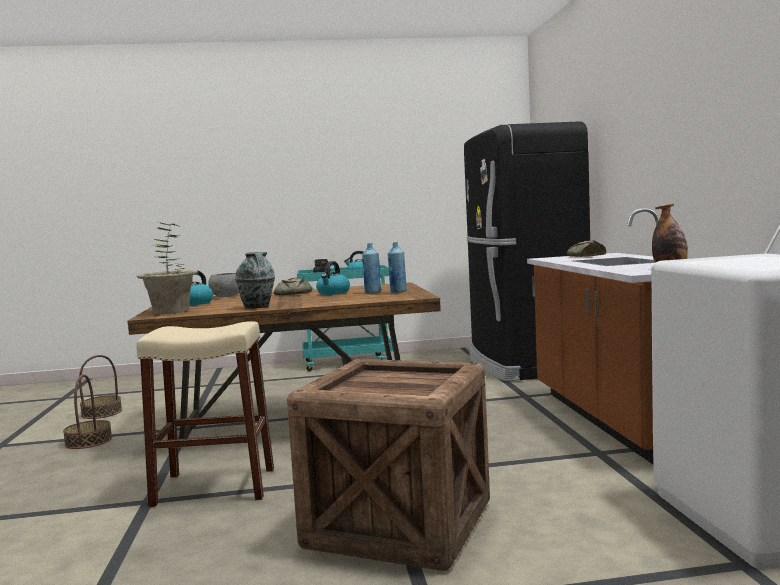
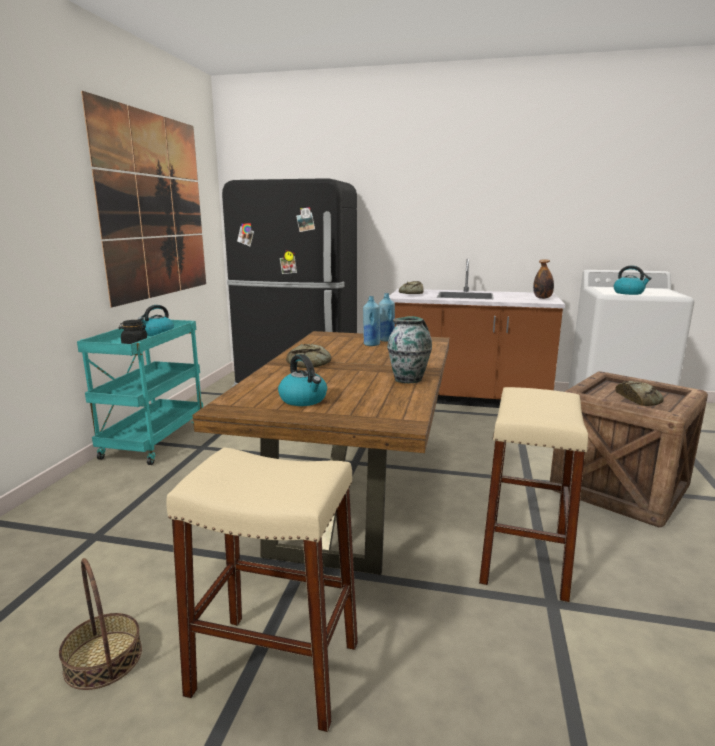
camera: 70 degrees left, 10 degrees up
(88, 441) = (274, 668): basket -> beige stool
(171, 311) = (372, 412): potted plant -> none
(227, 297) = (265, 385): grey bowl -> none
(333, 293) = (344, 353): kettle -> kettle (629, 293)
(381, 386) = (638, 399): none -> bread
(412, 171) = (155, 207): none -> picture

